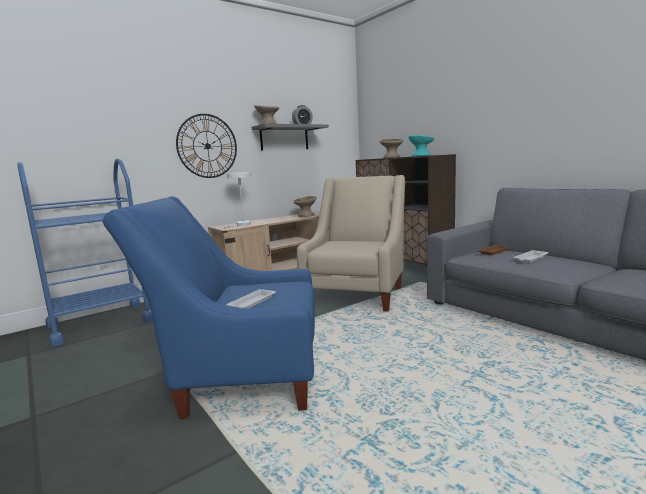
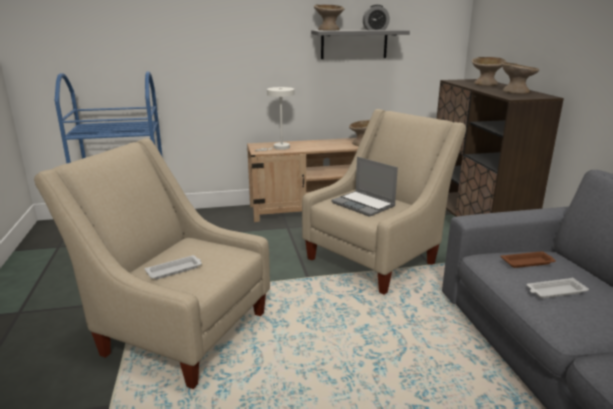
camera: 25 degrees right, 10 degrees up
(207, 146) = (255, 53): wall clock -> none
(240, 377) = (176, 330): blue armchair -> beige armchair
(349, 246) = (364, 205): none -> laptop
(421, 155) = (515, 92): turquoise bowl -> beige bowl

